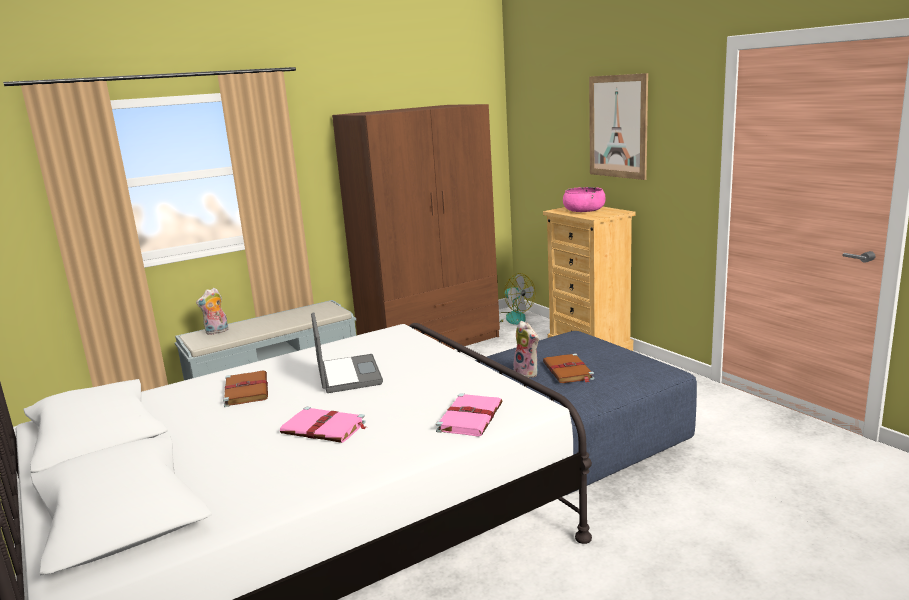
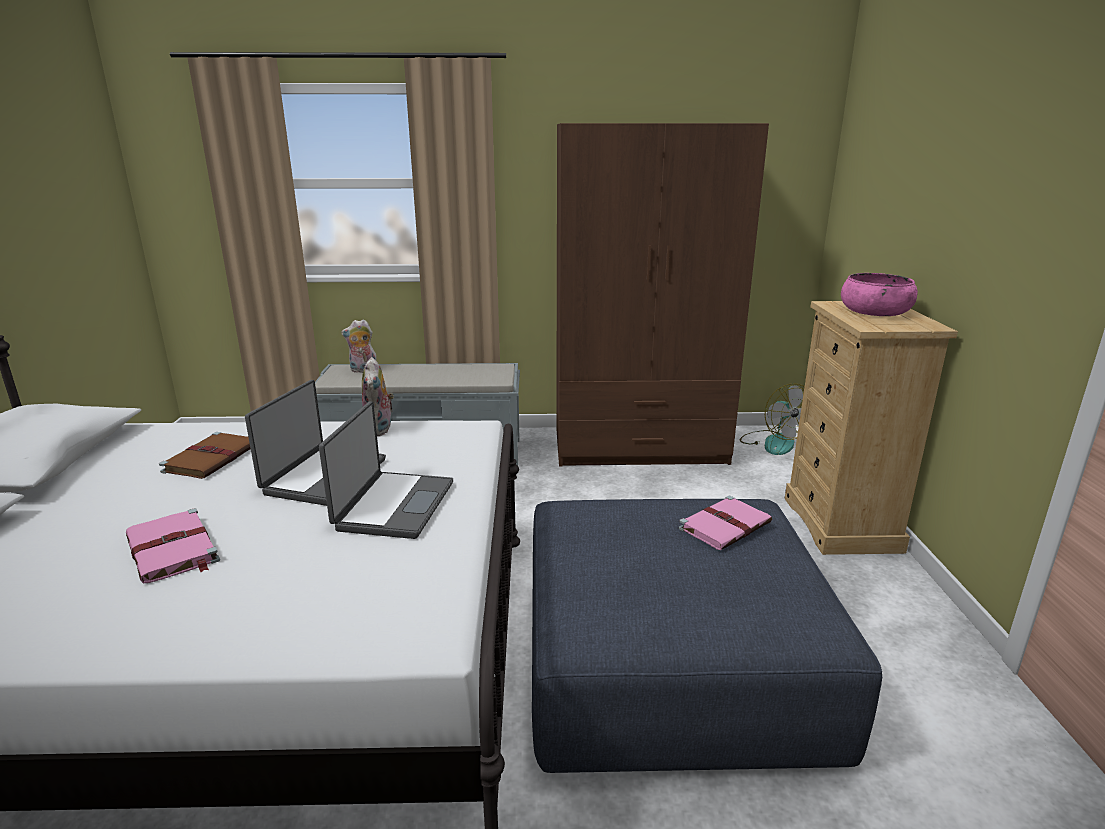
camera: 30 degrees right, 5 degrees up
(419, 373) = (393, 505): none -> laptop
(470, 417) = (325, 615): pink book -> pink book (725, 525)
(528, 373) = (606, 550): plush toy -> plush toy (380, 430)
(568, 371) = (661, 572): brown book -> none
(618, 126) = (967, 177): picture -> none

